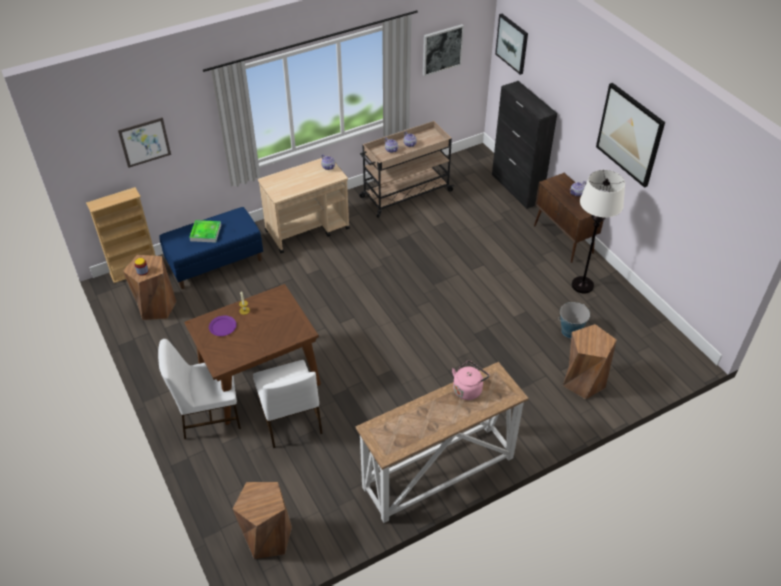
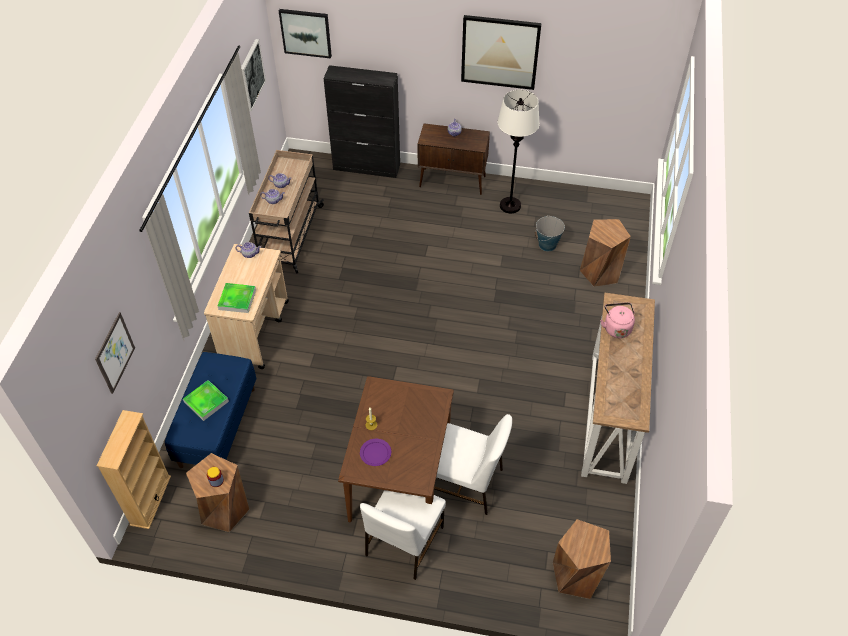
camera: 50 degrees left, 5 degrees up
(284, 185) = (237, 299): none -> tray

